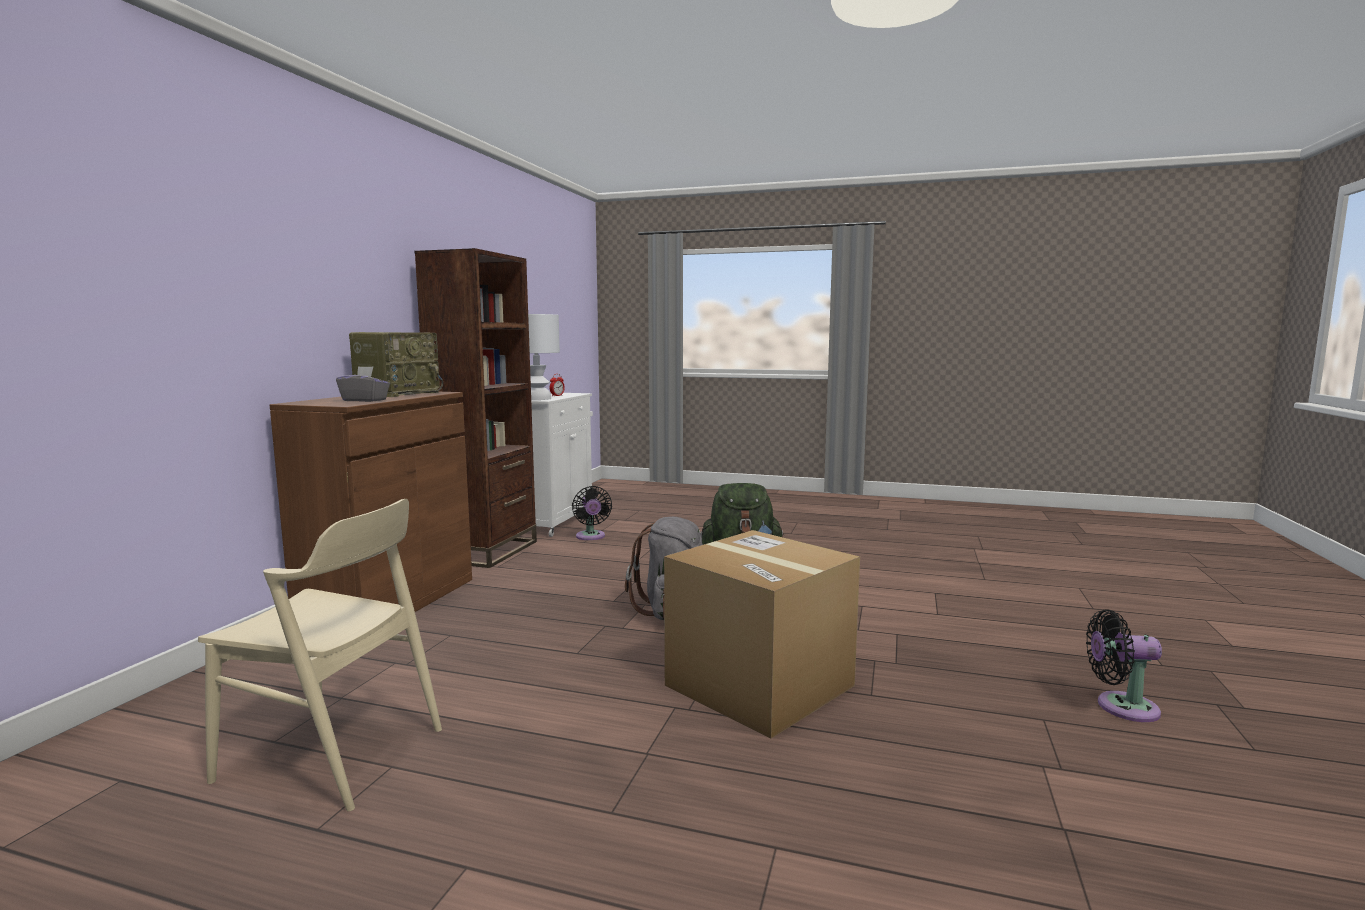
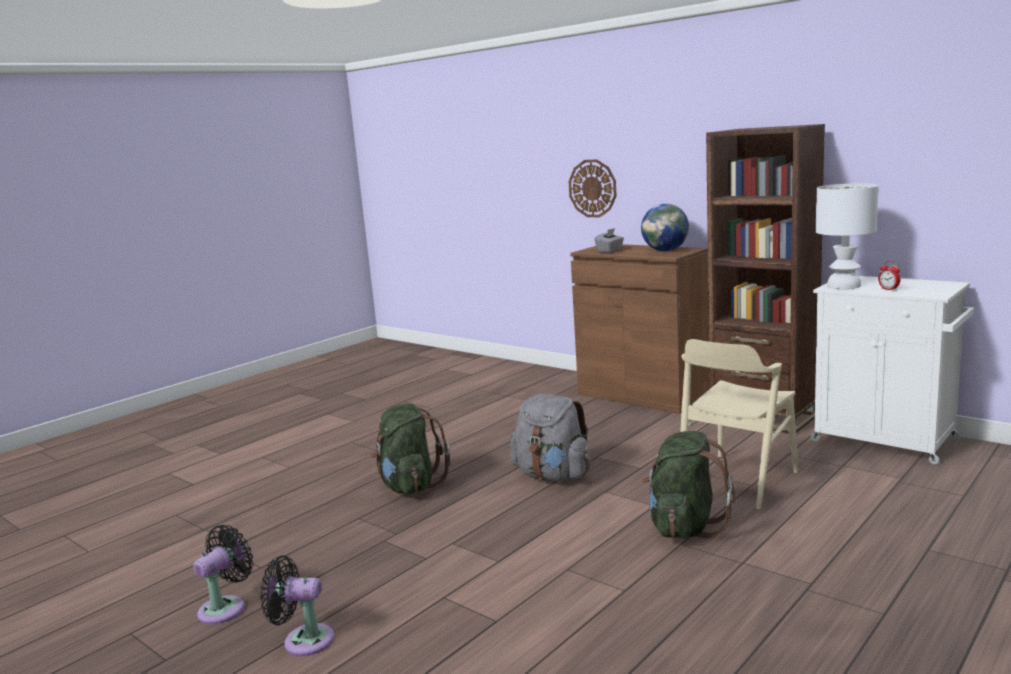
camera: 115 degrees right, 5 degrees up
(232, 311) = (592, 188): none -> wall clock
(333, 754) = (454, 398): beige chair -> beige chair (738, 480)
(398, 393) = (665, 250): radio -> globe
(591, 537) = (809, 458): black fan -> black fan (303, 640)
(759, 685) = (409, 486): cardboard box -> green backpack

